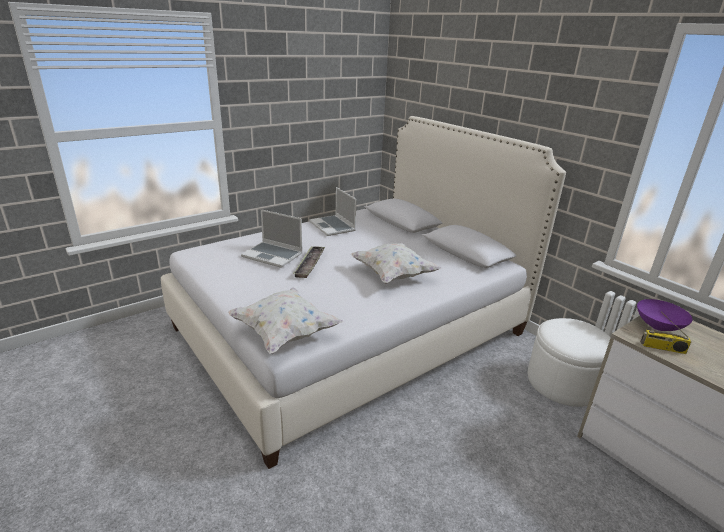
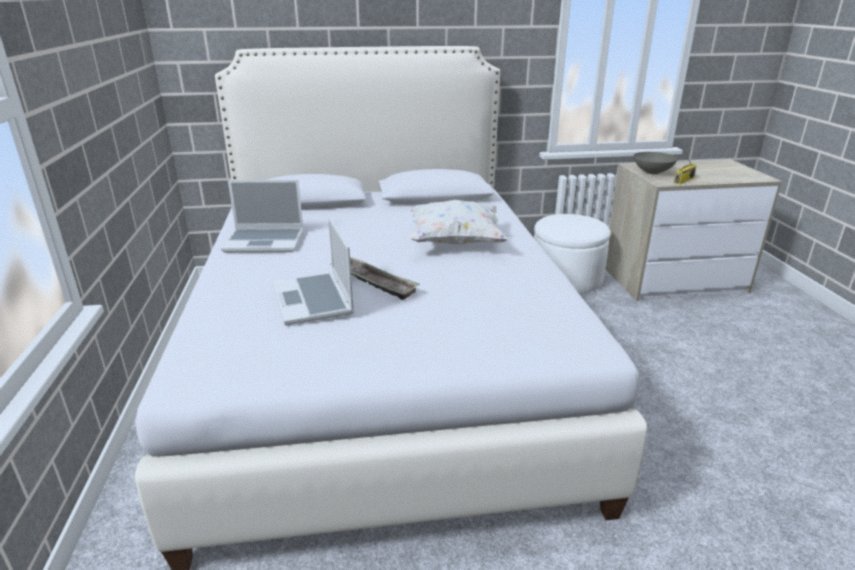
camera: 60 degrees left, 0 degrees up
(273, 255) = (314, 300): laptop -> laptop turned 105 degrees clockwise
(284, 333) = (555, 339): white pillow -> none
(657, 326) = (652, 172): purple bowl -> grey bowl

